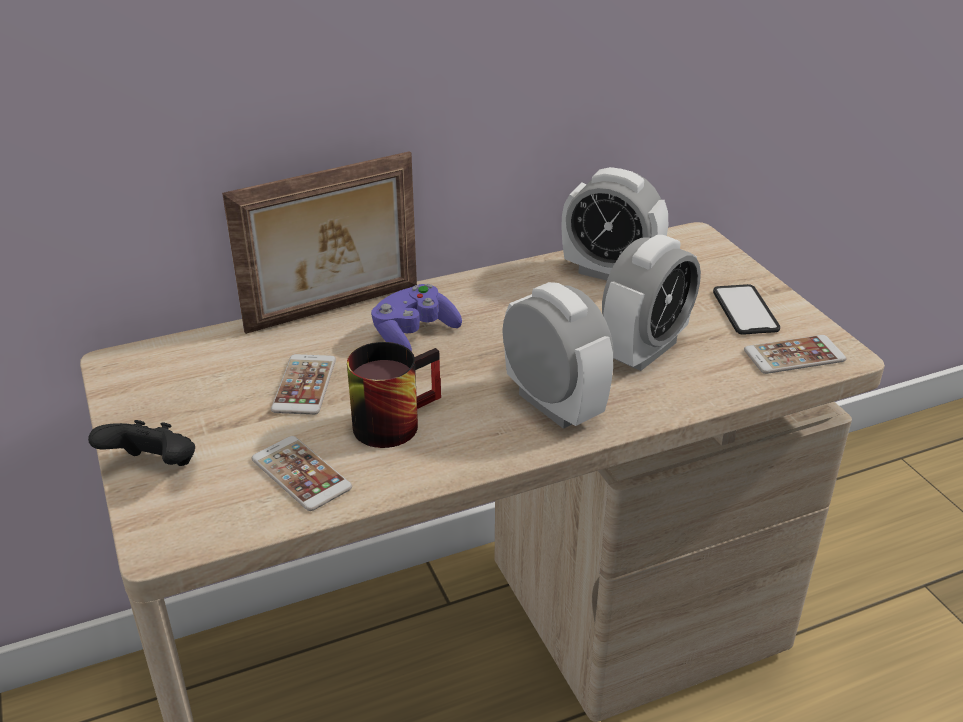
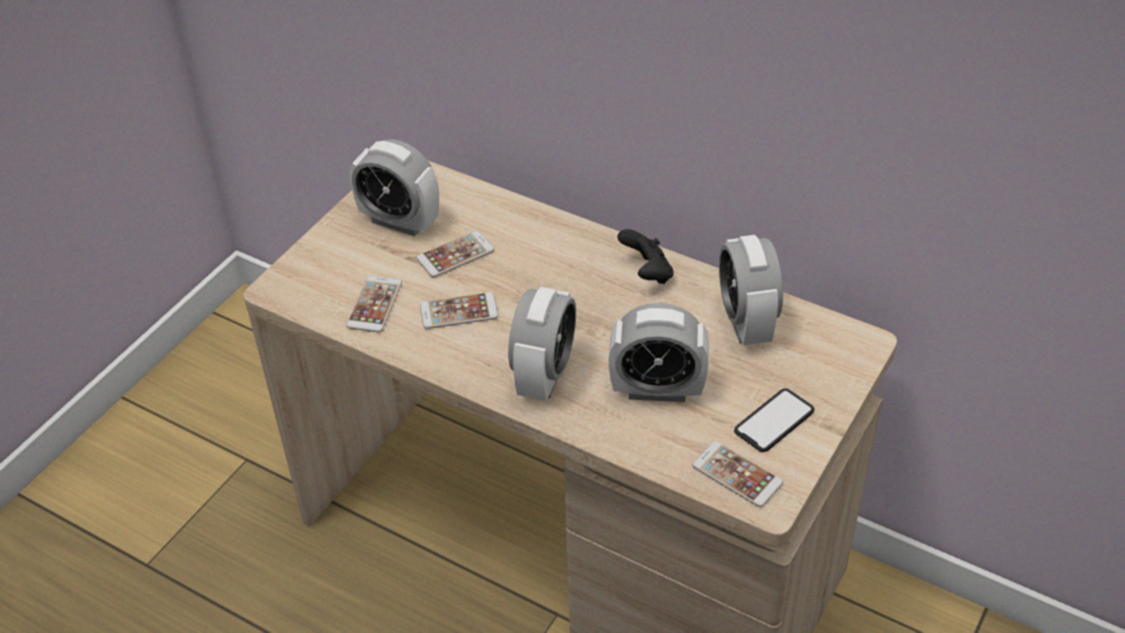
camera: 55 degrees right, 10 degrees up
(154, 468) = (328, 246): black game controller -> black game controller (647, 273)
(197, 399) = (399, 222): none -> alarm clock
(334, 309) = (547, 217): picture frame -> none
(392, 419) = (459, 311): mug -> phone
(414, 335) = (556, 269): purple game controller -> none

